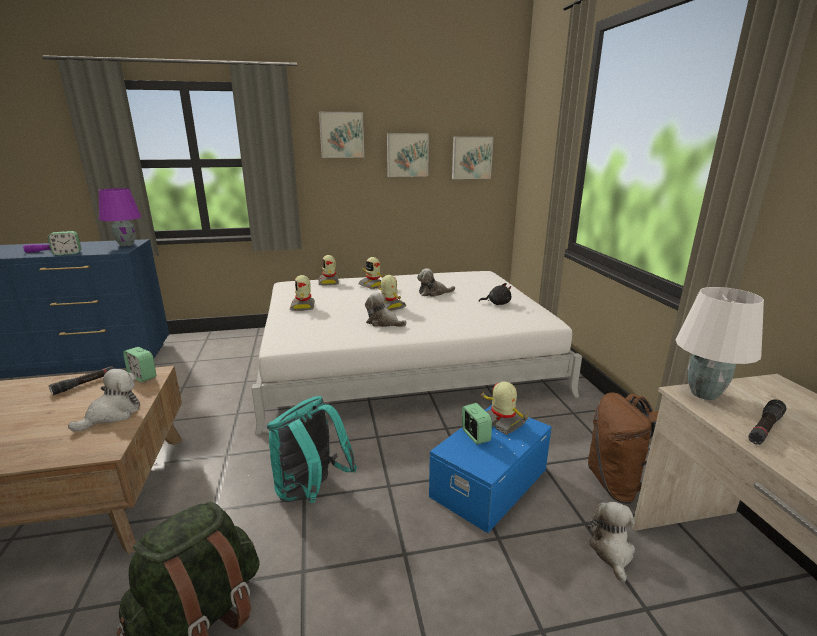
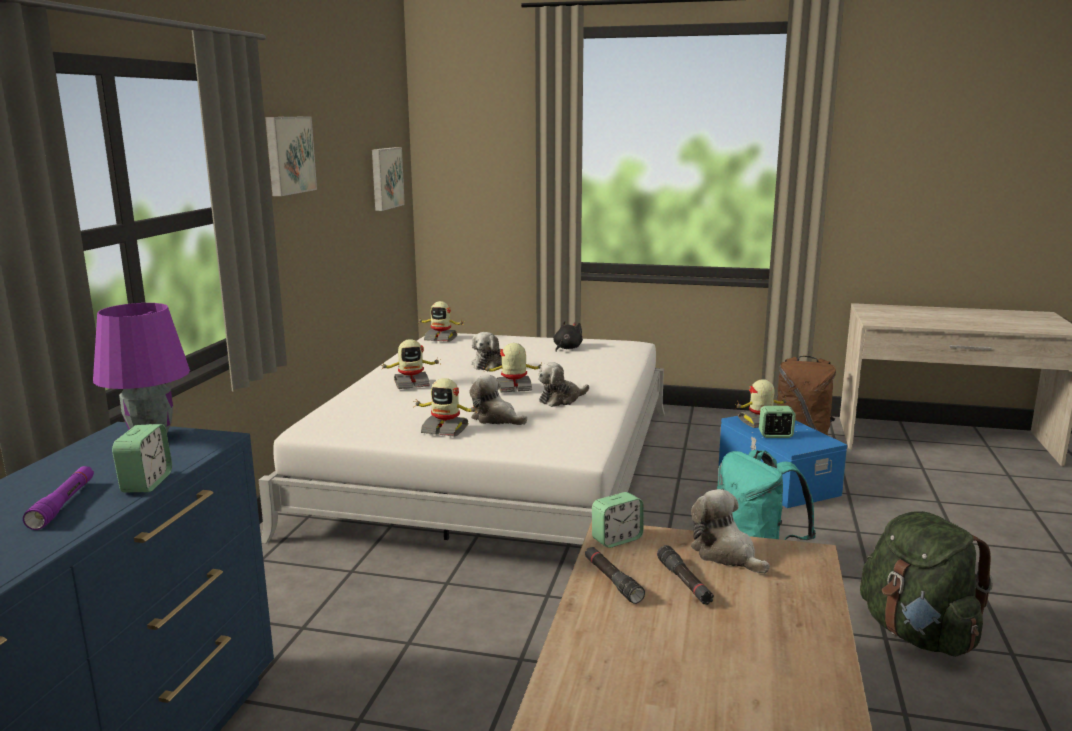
camera: 65 degrees left, 5 degrees down
(329, 282) = (348, 405): toy robot -> toy robot (441, 338)
(407, 155) = (342, 180): picture -> none
(611, 551) = (870, 462): plush toy -> plush toy (496, 419)
(704, 394) = (876, 320): white table lamp -> none
(764, 428) = (920, 321): black flashlight -> black flashlight (684, 582)

